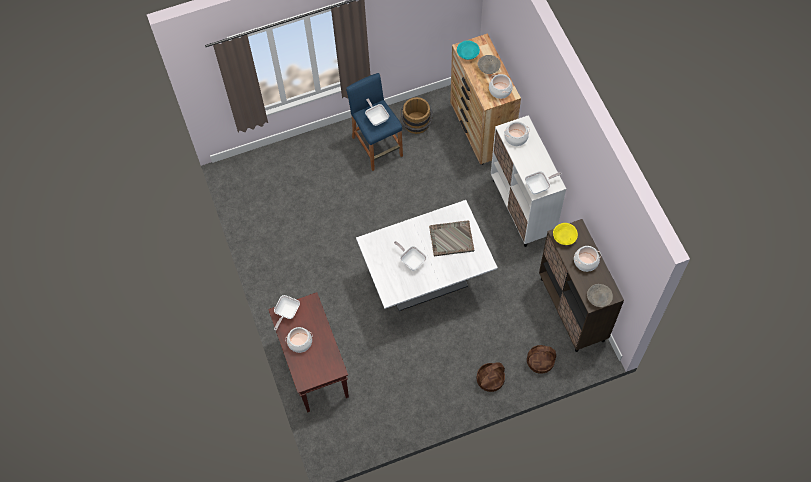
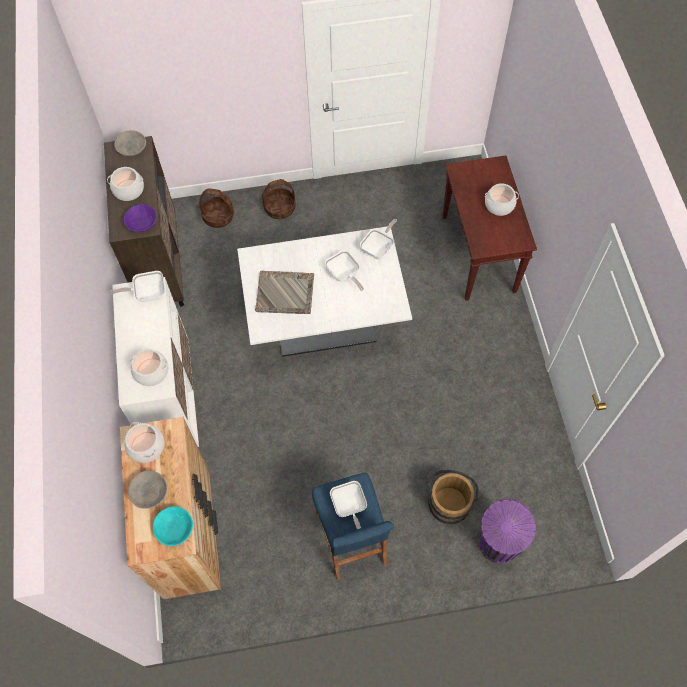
camera: 170 degrees left, 0 degrees up
(283, 159) = (497, 544): none -> purple trash can
(286, 313) = (513, 239): frying pan -> frying pan (379, 248)
(416, 125) = (283, 564): brown bucket -> brown bucket (449, 501)
(564, 236) = (142, 223): yellow bowl -> purple bowl

